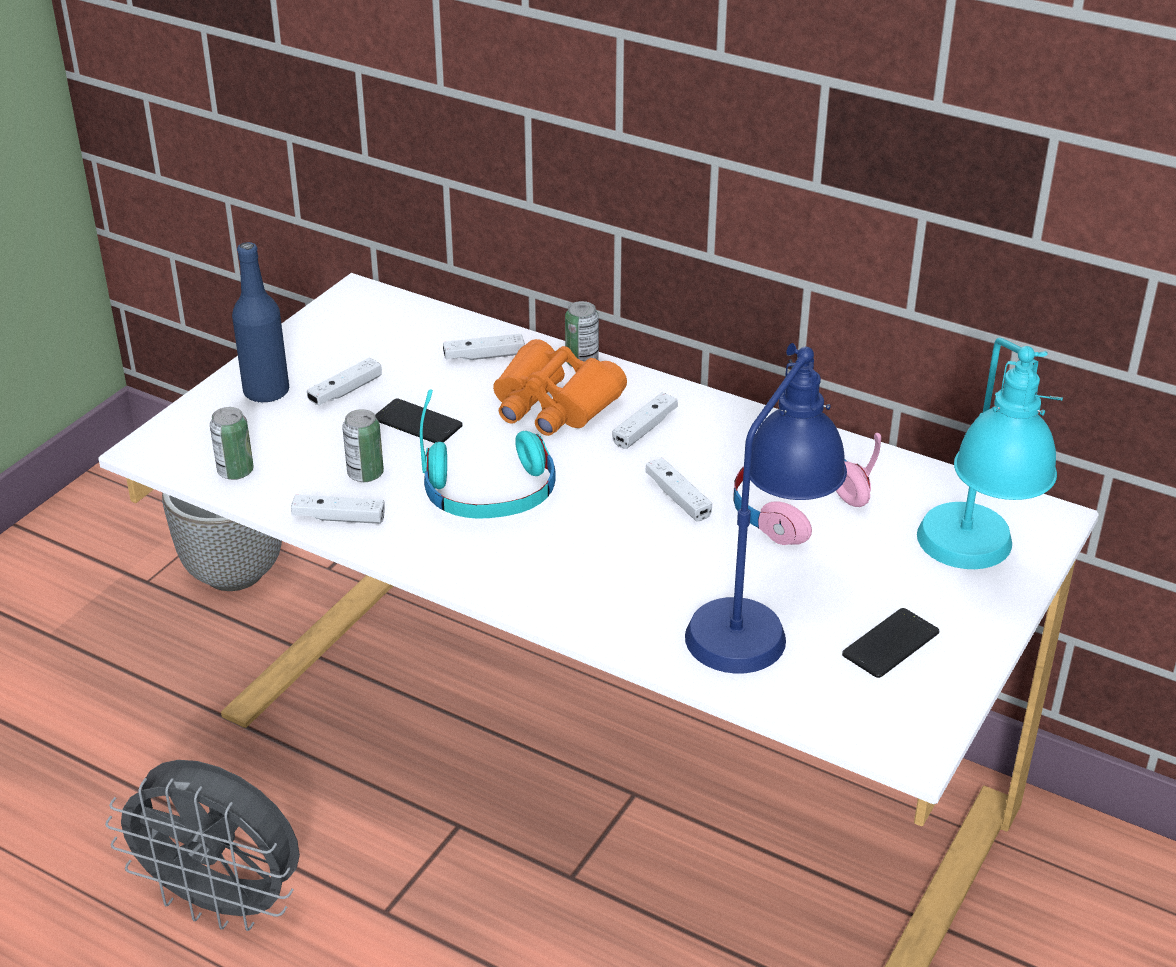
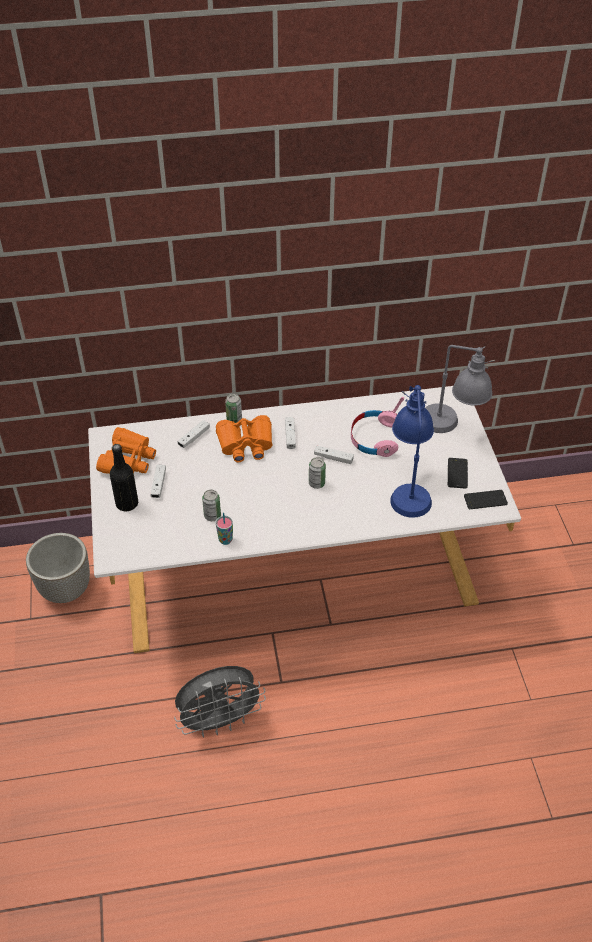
camera: 40 degrees left, 10 degrees up
(235, 471) = (161, 545): can -> can (316, 483)
(266, 392) = (127, 504): blue bottle -> black bottle
(339, 518) = (225, 540): white game controller -> cup
(347, 337) = (128, 460): none -> orange binoculars
(417, 423) = (204, 482): phone -> phone (485, 500)
(490, 492) = (267, 495): turquoise headphones -> none
(975, 566) = (452, 428): turquoise table lamp -> grey table lamp

